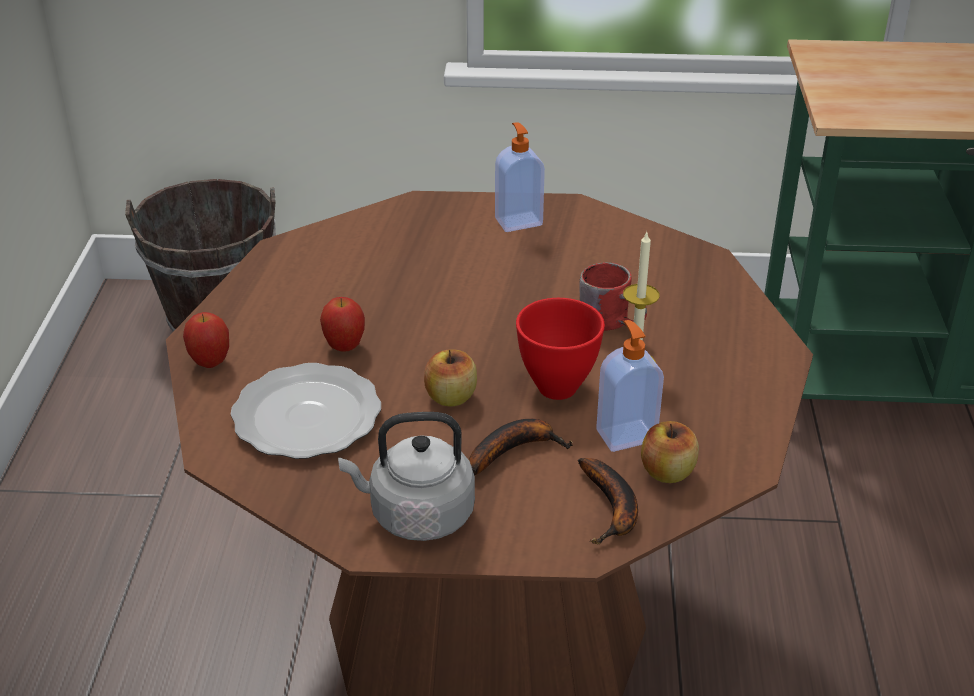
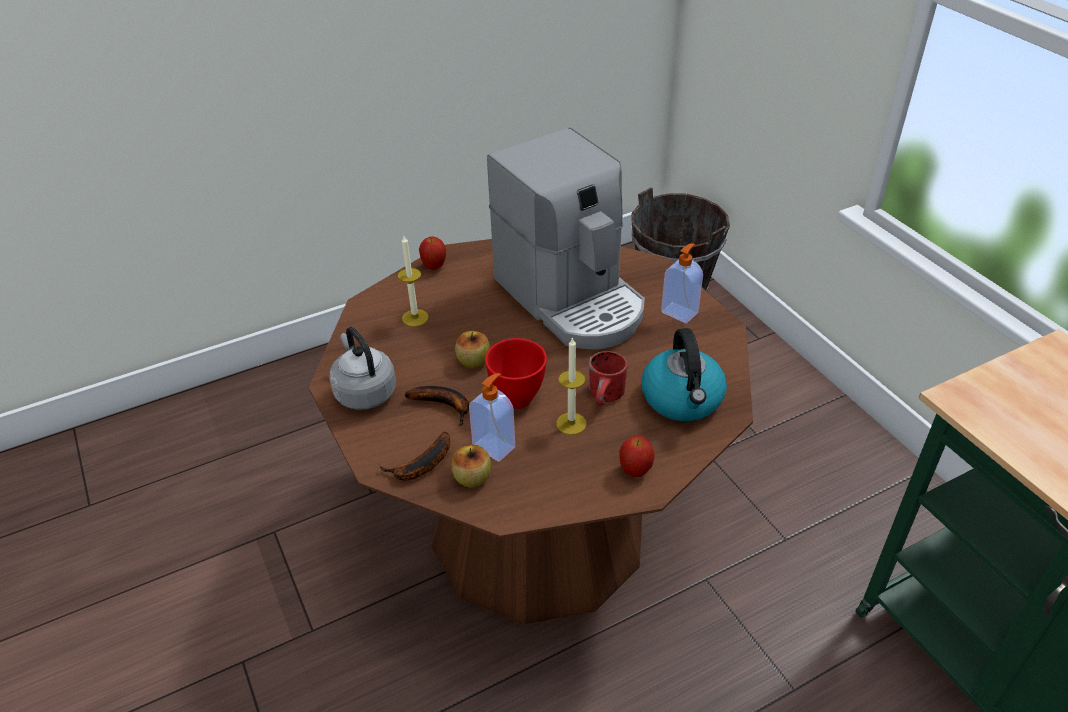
camera: 60 degrees right, 5 degrees up
(305, 416) = (415, 318): plate -> candle
(344, 347) = (485, 303): apple -> apple (635, 471)
(413, 281) = (572, 299): none -> coffee machine
(661, 276) = (683, 399): none -> kettle

